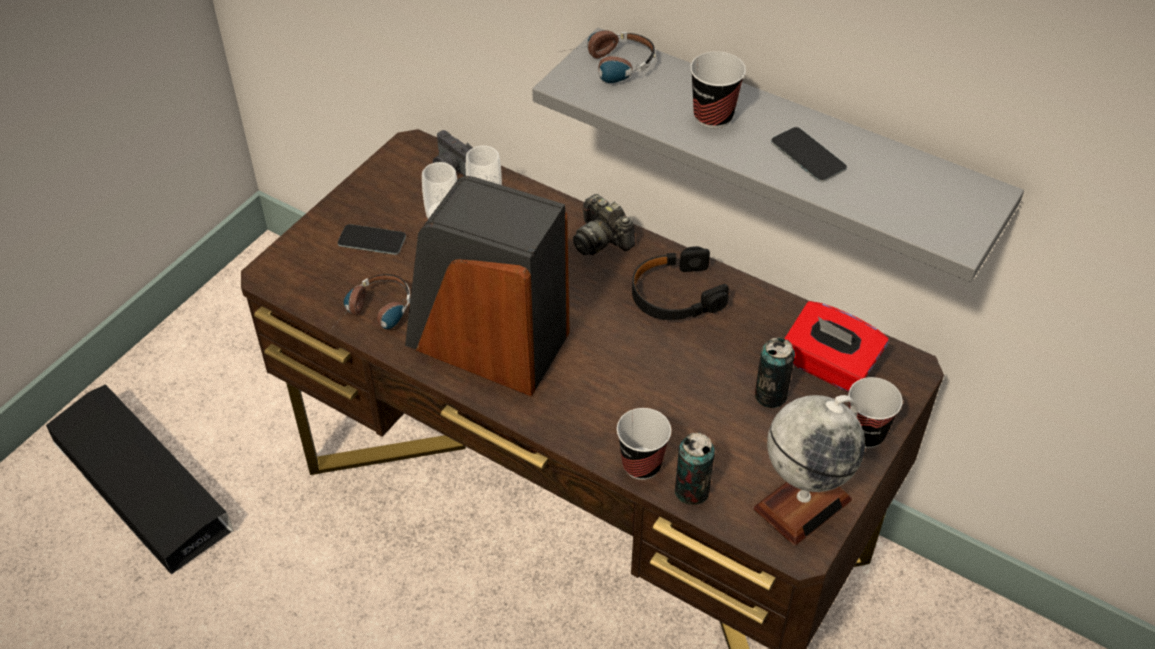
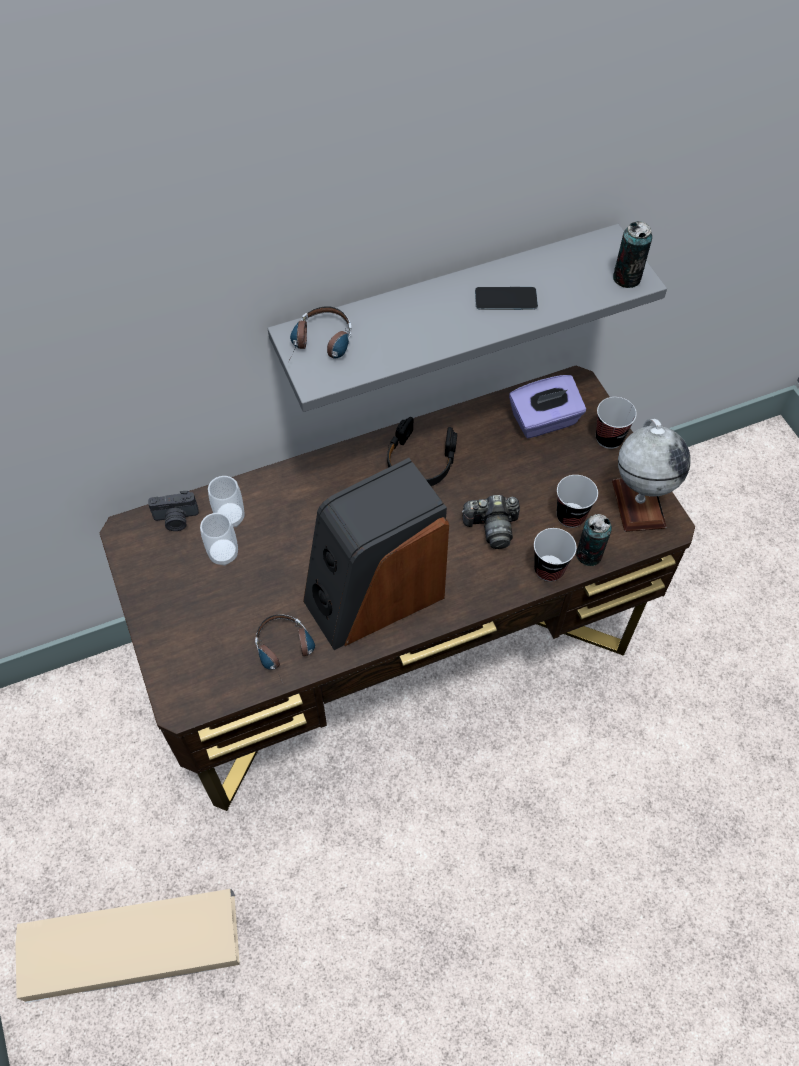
camera: 55 degrees left, 10 degrees up
(141, 484) = (132, 946): black storage box -> beige storage box
(372, 240) = (206, 614): phone -> none
(601, 239) = (333, 471): camera -> camera (492, 527)
(713, 116) = (425, 322): cup -> cup (571, 516)
(770, 395) = (544, 465): can -> can (626, 278)
(829, 366) = (544, 421): red tissue box -> purple tissue box

